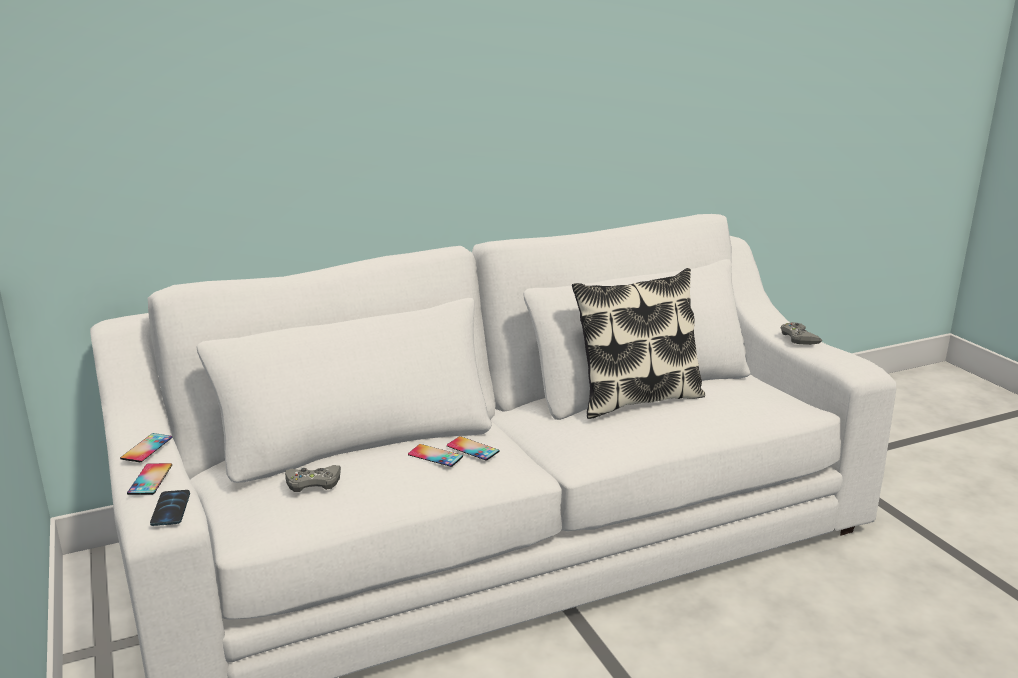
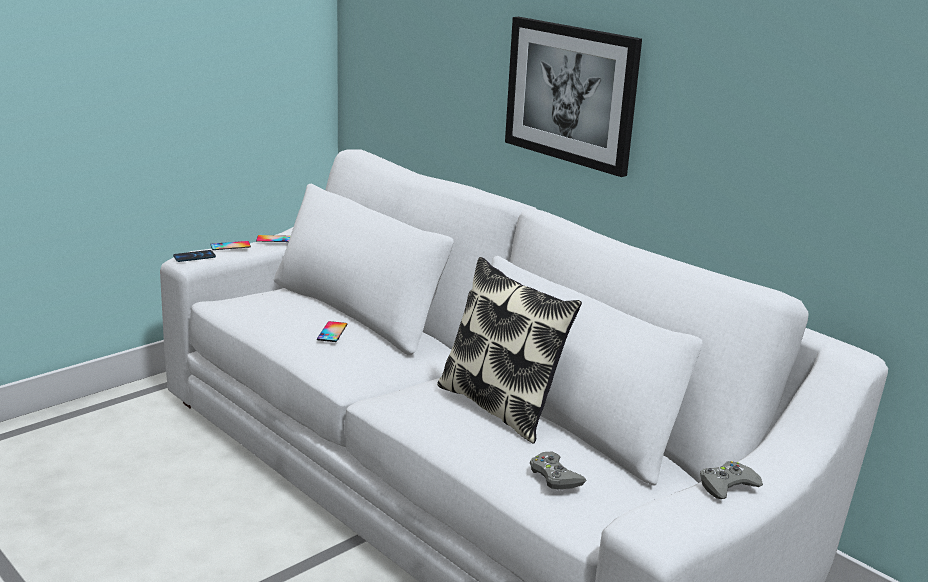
camera: 70 degrees right, 0 degrees up
(313, 483) = (273, 299): grey game controller -> grey game controller (555, 476)
(428, 130) = (571, 93): none -> picture
(472, 449) = (354, 345): phone -> none

